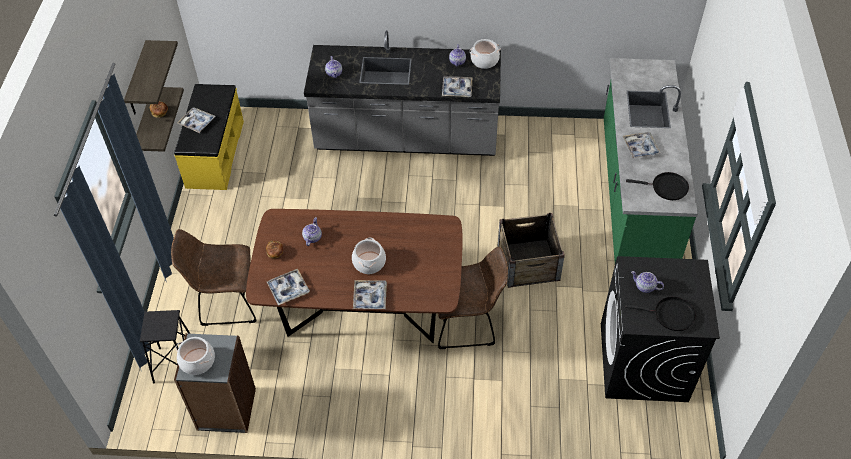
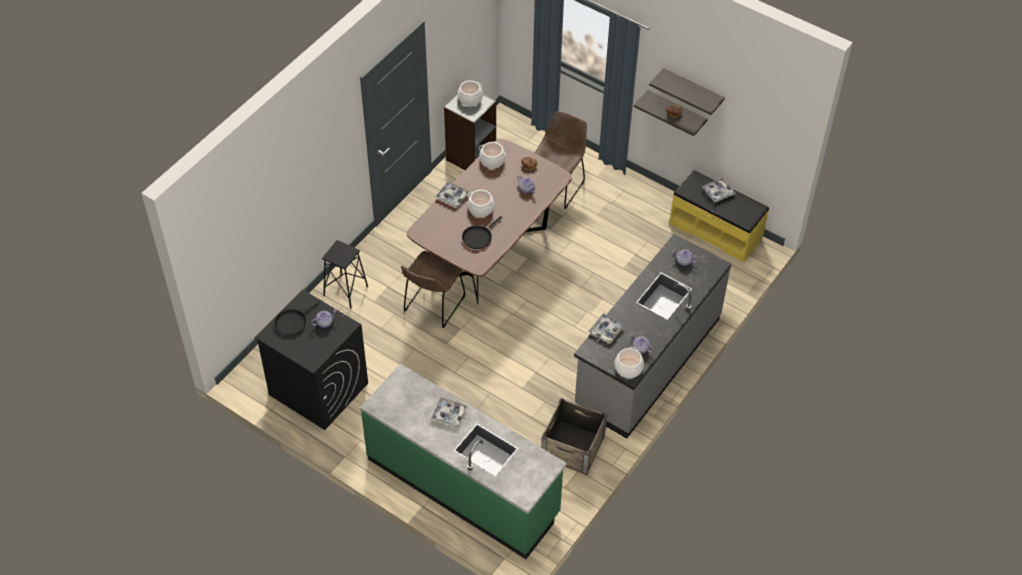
camera: 120 degrees right, 0 degrees up
(176, 364) = (525, 144): black stool -> black stool (346, 291)
(288, 289) = (492, 160): tray -> cooking pot
(528, 263) = (455, 372): crate -> crate (572, 447)
(666, 188) = (397, 404): black frying pan -> black frying pan (478, 237)

